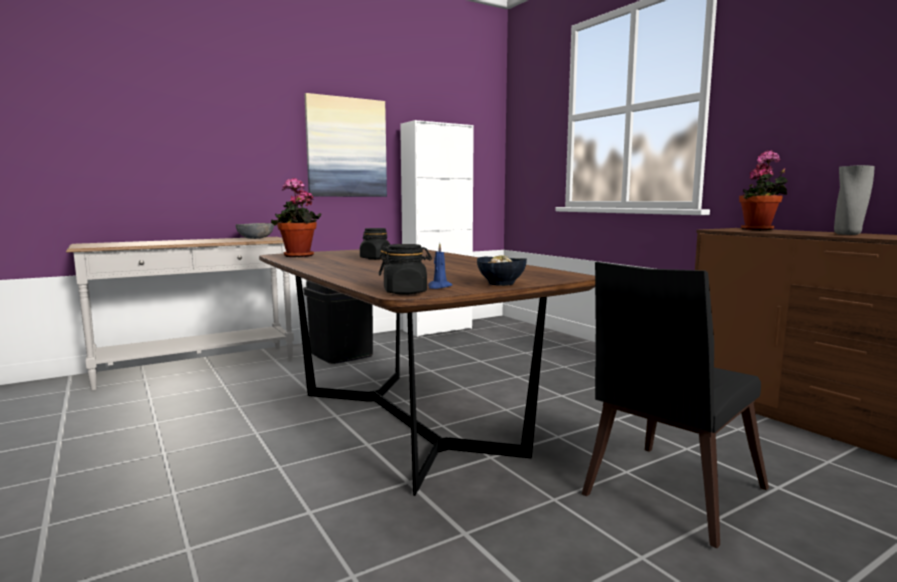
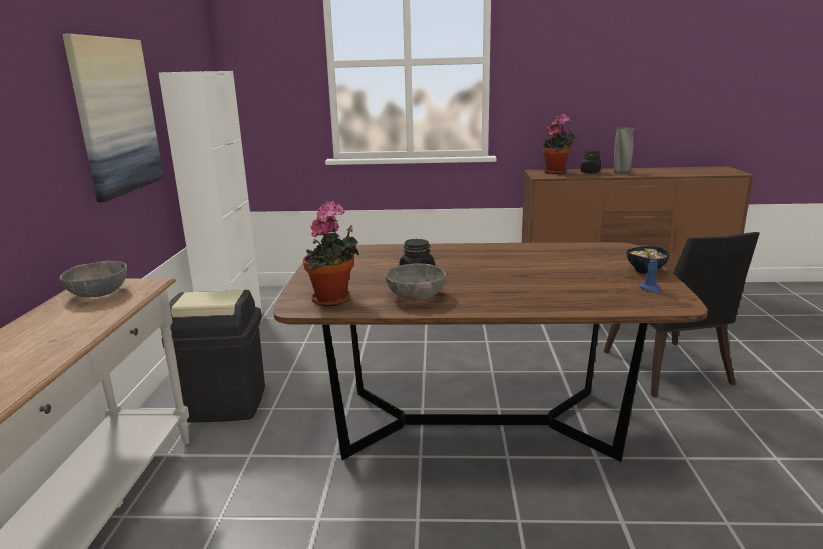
camera: 55 degrees left, 10 degrees up
(326, 261) = (415, 296): none -> grey bowl
(405, 292) = (673, 303): black jar -> black jar (590, 172)

